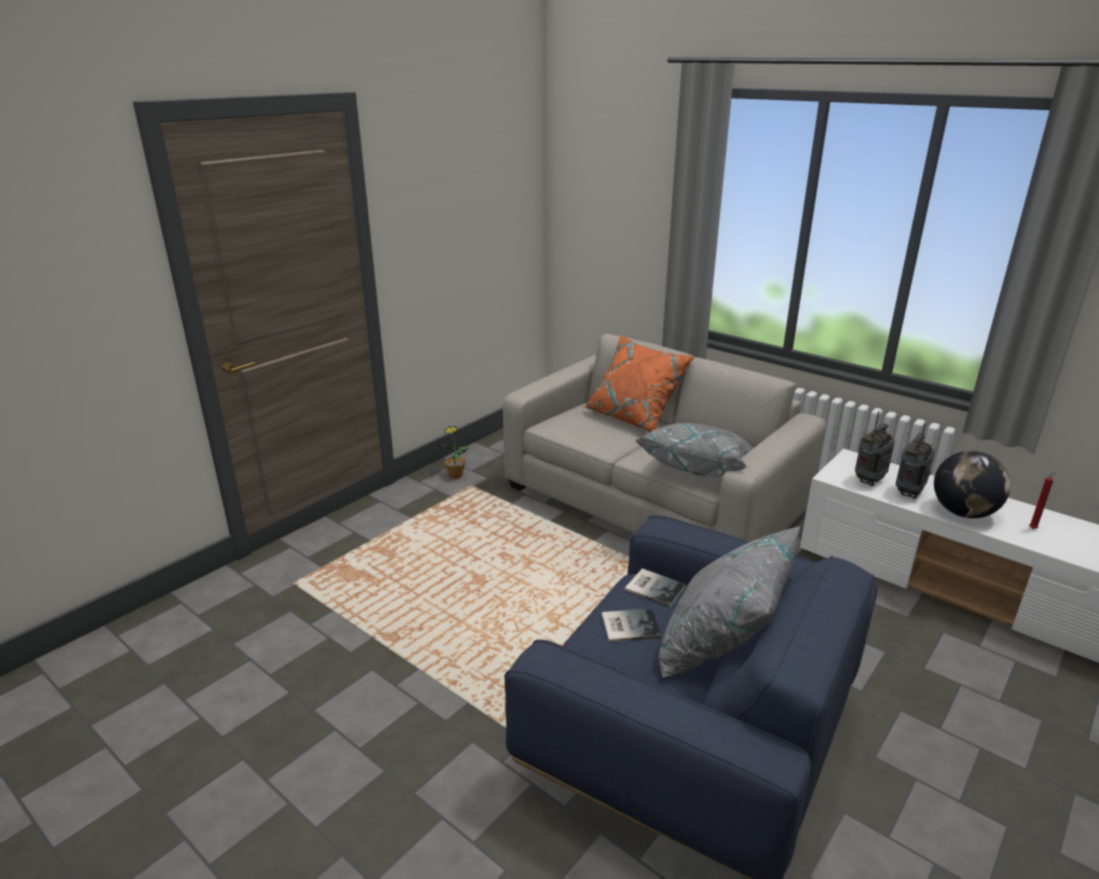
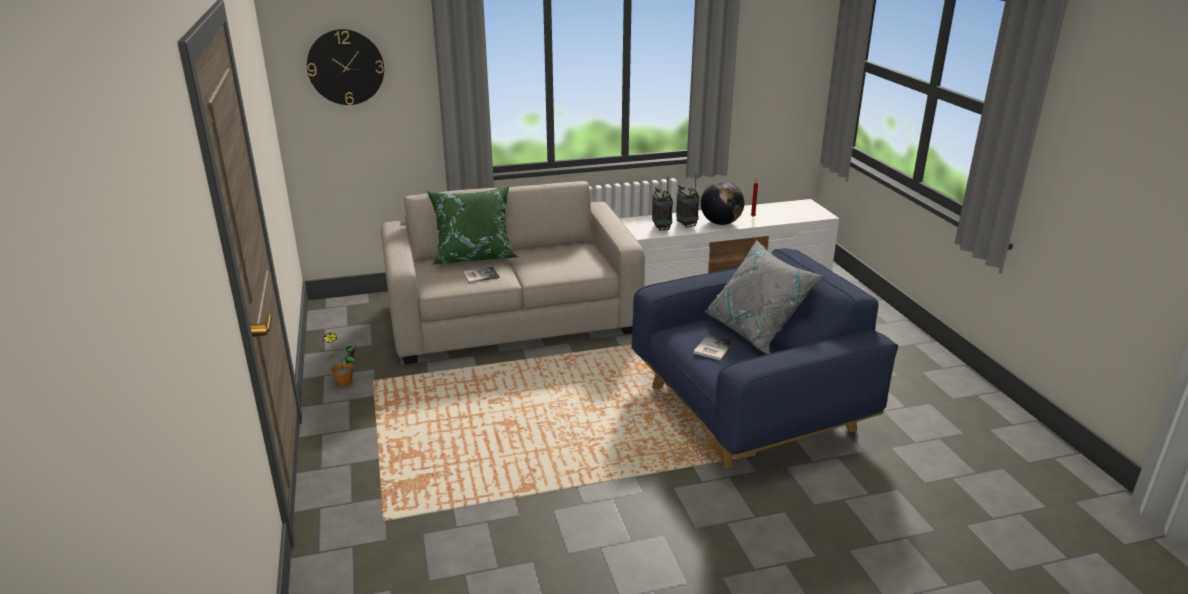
camera: 55 degrees left, 0 degrees up
(603, 191) = (345, 67): none -> wall clock
(634, 417) = (474, 256): orange pillow -> green pillow
(654, 587) = (685, 327): book -> book (479, 275)
(699, 469) = (577, 264): grey pillow -> none

